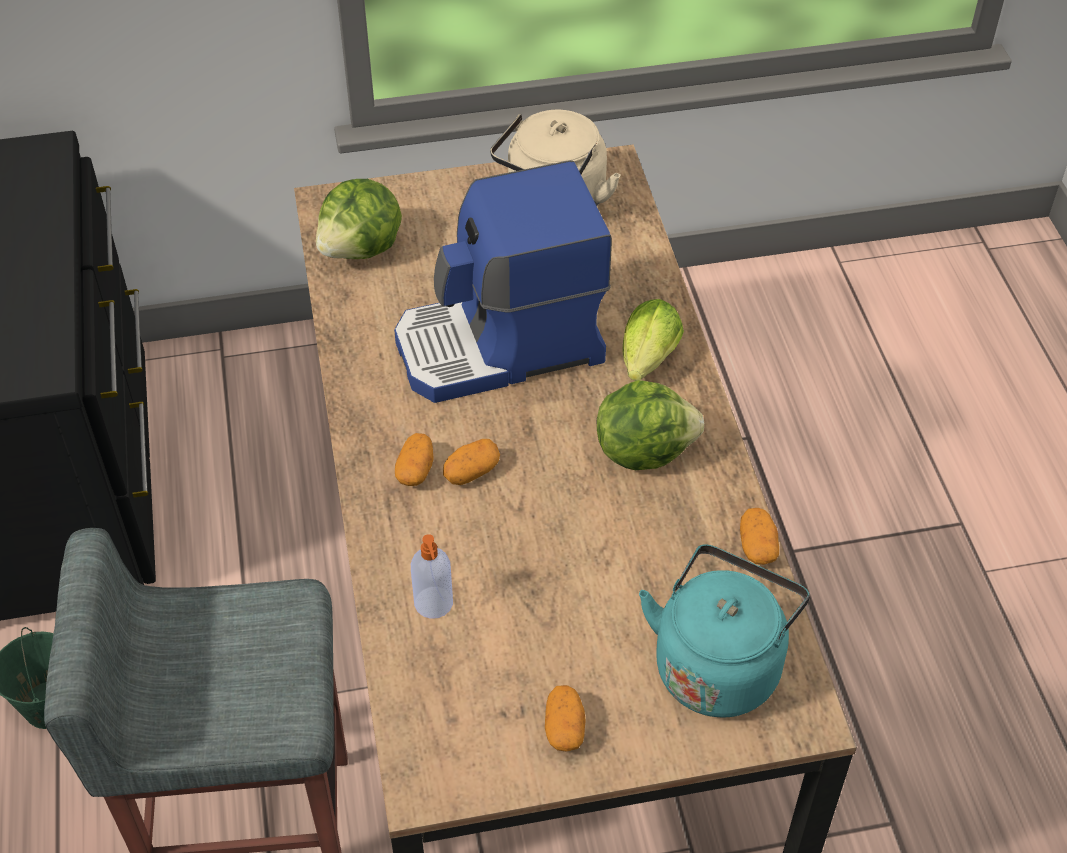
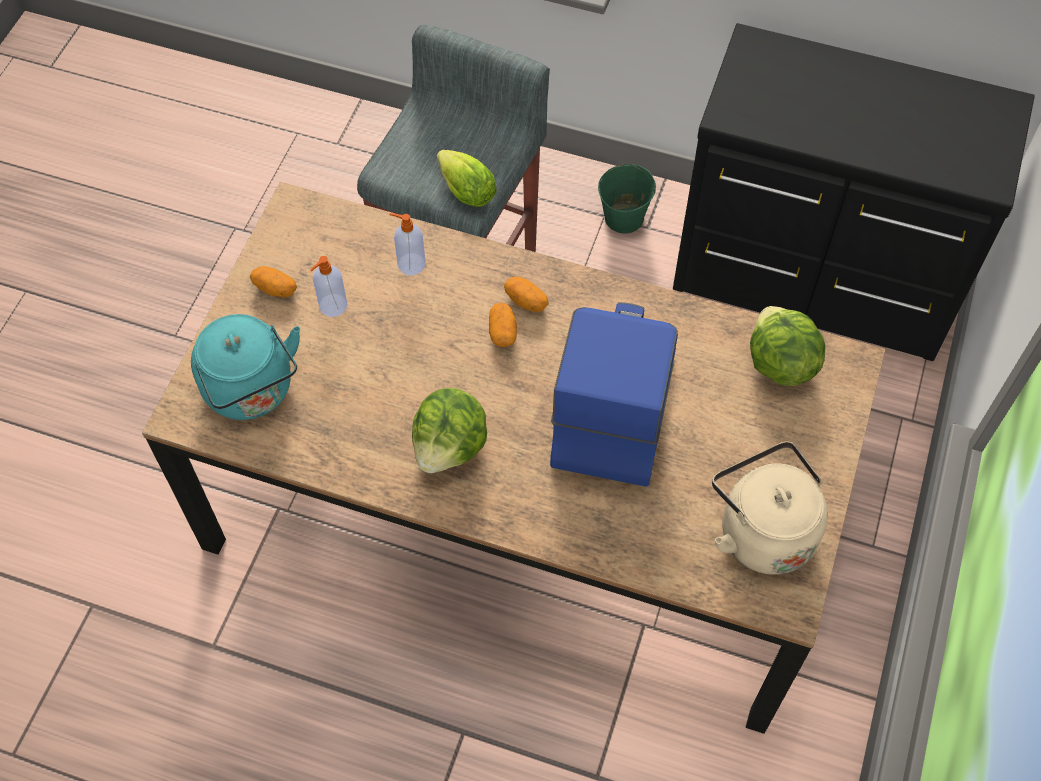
camera: 120 degrees right, 10 degrees up
(548, 651) = (332, 306): none -> soap dispenser
(647, 363) = (532, 497): lettuce -> lettuce (464, 189)
(757, 546) = (319, 469): potato -> none

